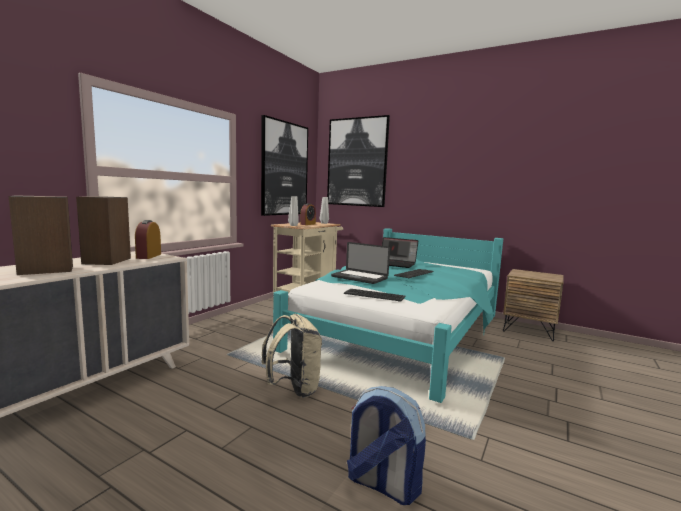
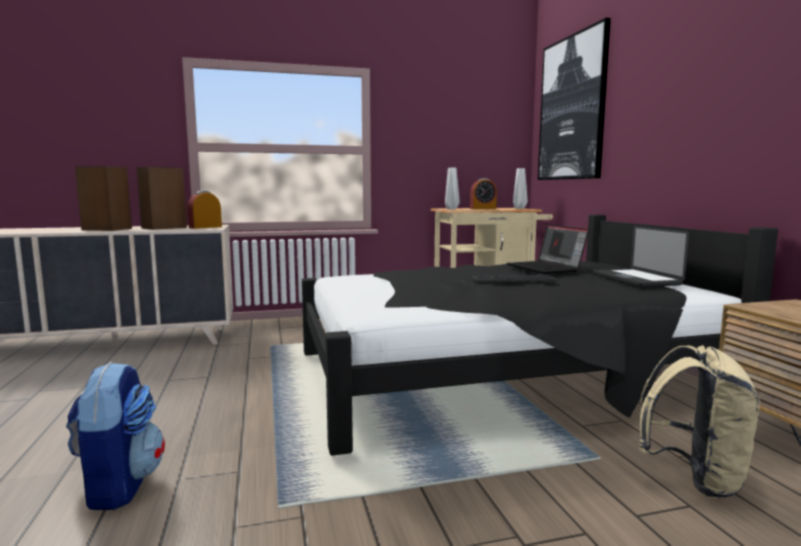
camera: 45 degrees right, 0 degrees up
(284, 169) = (460, 132): picture -> none
(294, 389) = (249, 388): beige backpack -> beige backpack (694, 478)
(359, 277) = (419, 274): laptop -> laptop (635, 279)
(374, 295) = (367, 292): keyboard -> none
(400, 333) = (500, 378): turquoise bed -> black bed

